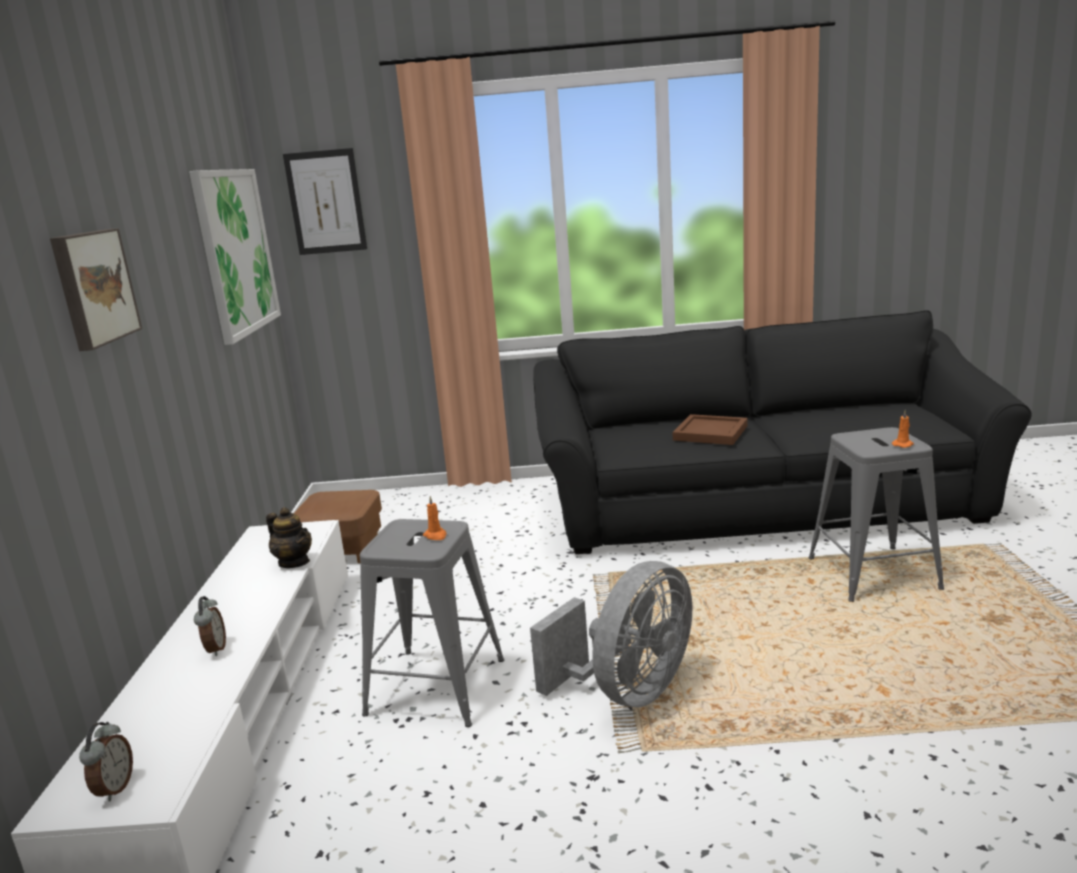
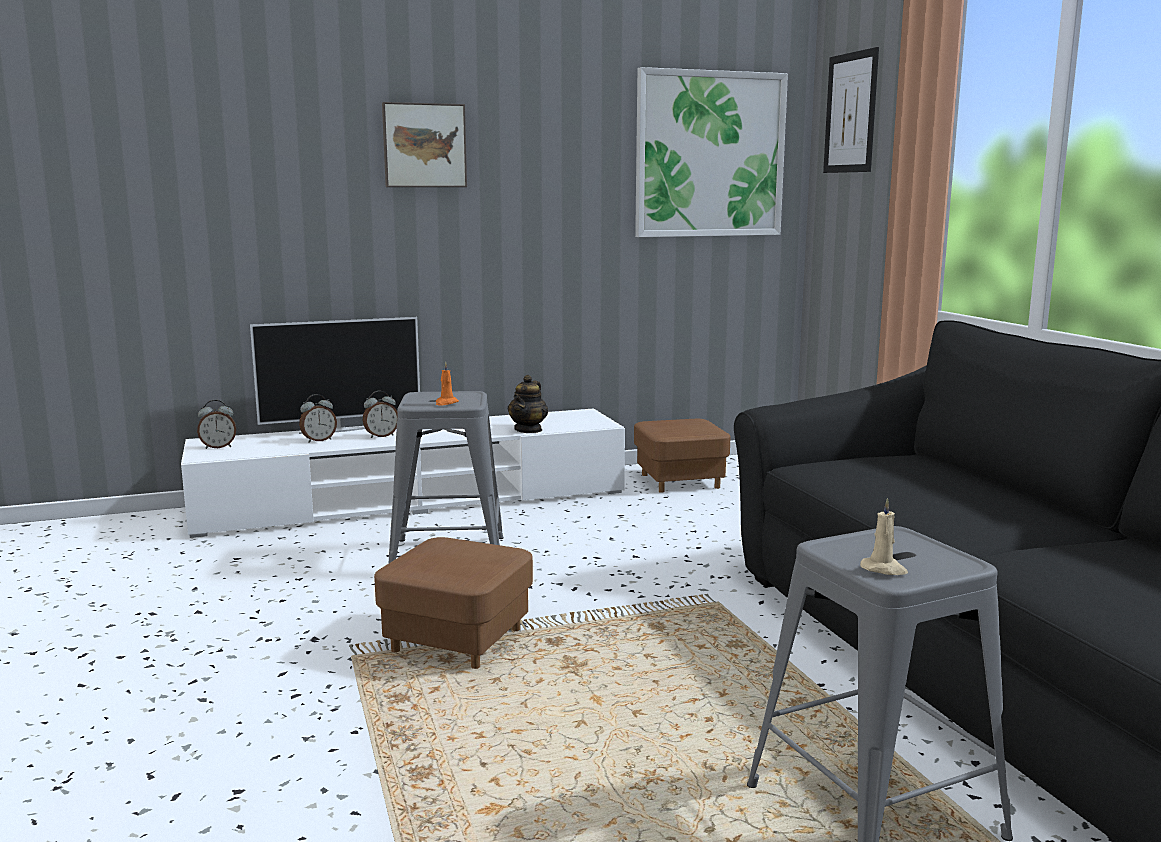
camera: 70 degrees right, 5 degrees down
(146, 679) = (341, 430): none -> television
(181, 696) = (318, 440): none -> alarm clock
(629, 691) = (457, 641): grey fan -> brown ottoman
(709, 433) = (951, 501): brown tray -> none
(903, 444) = (884, 569): orange candle -> beige candle

